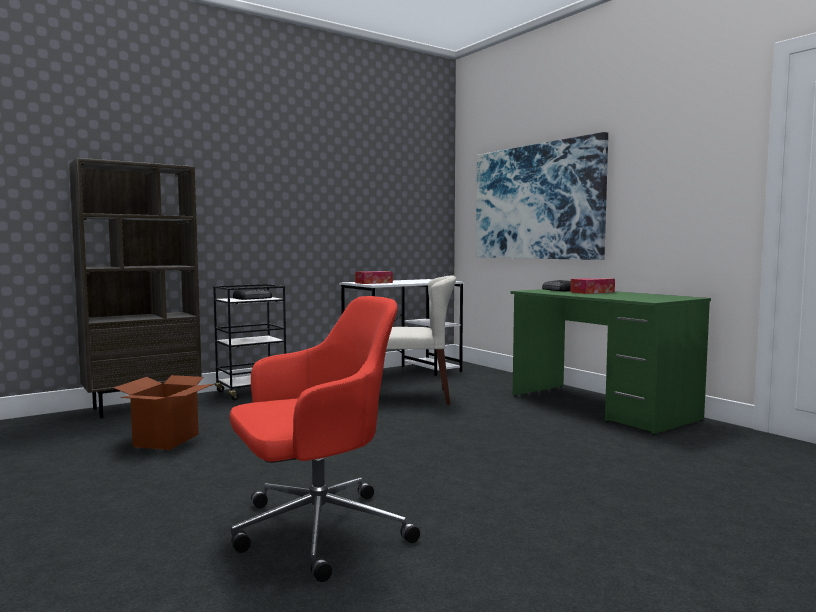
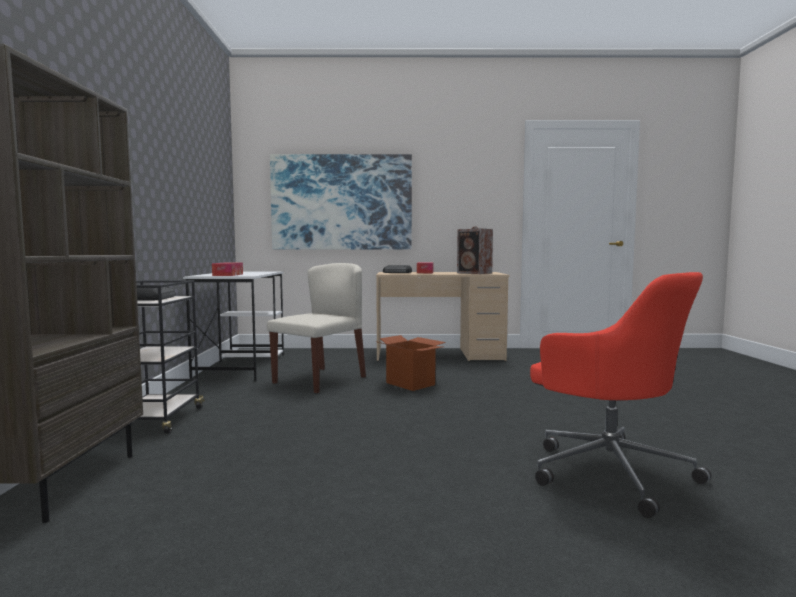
camera: 55 degrees left, 0 degrees up
(166, 440) = (262, 491): cardboard box -> cardboard box (410, 384)
(316, 531) = (607, 470): red office chair -> red office chair turned 135 degrees clockwise
(601, 407) = (439, 355): green desk -> beige desk
(635, 297) = (475, 273): none -> speaker

